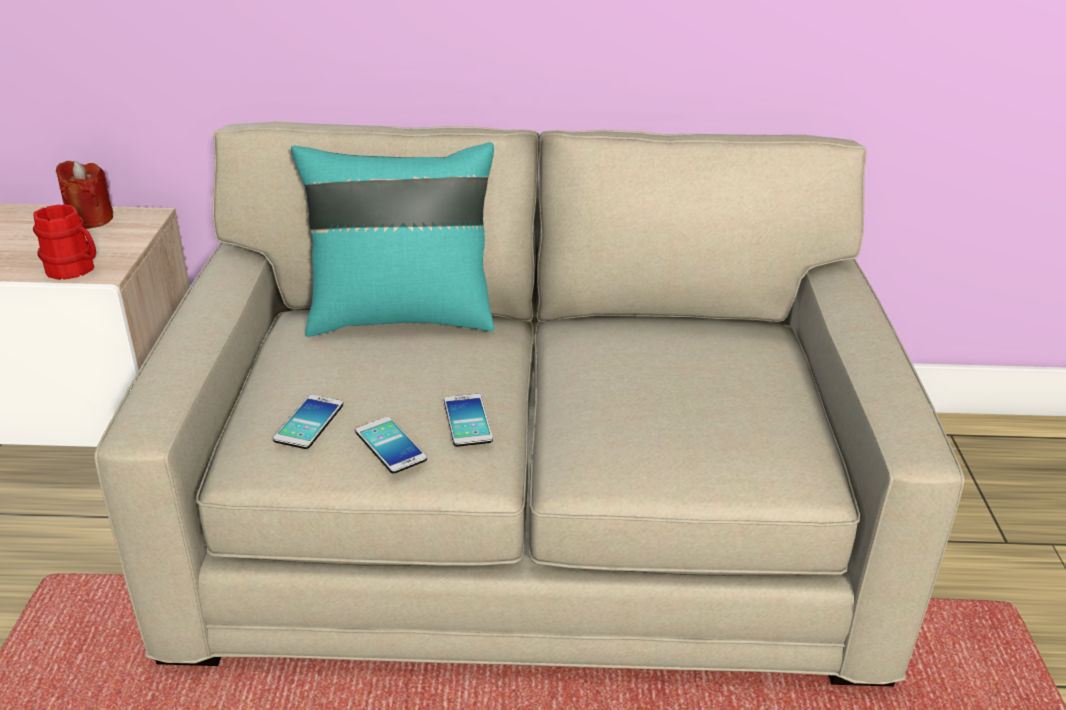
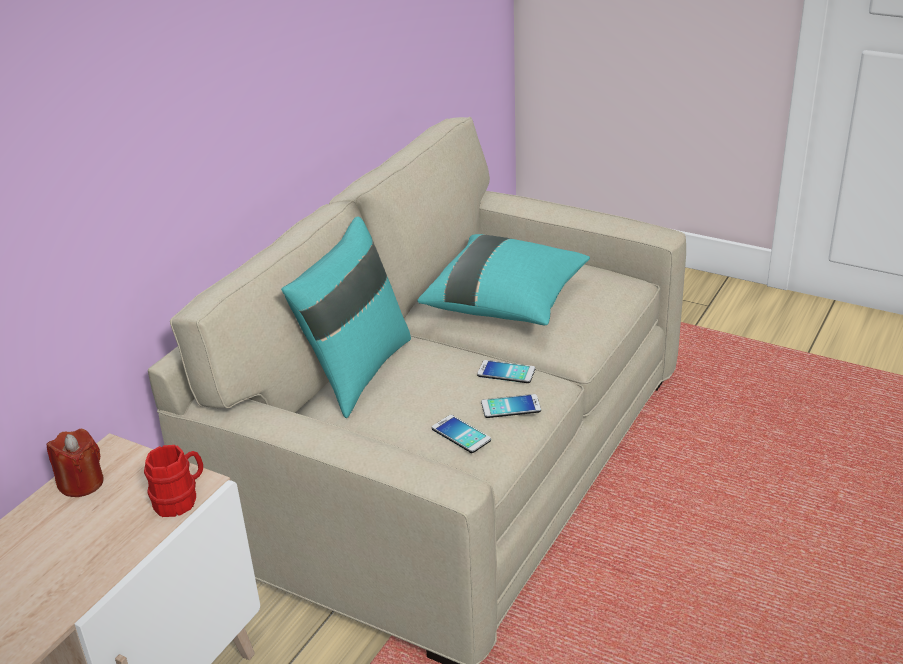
camera: 60 degrees left, 0 degrees up
(635, 376) = (506, 303): none -> turquoise pillow

